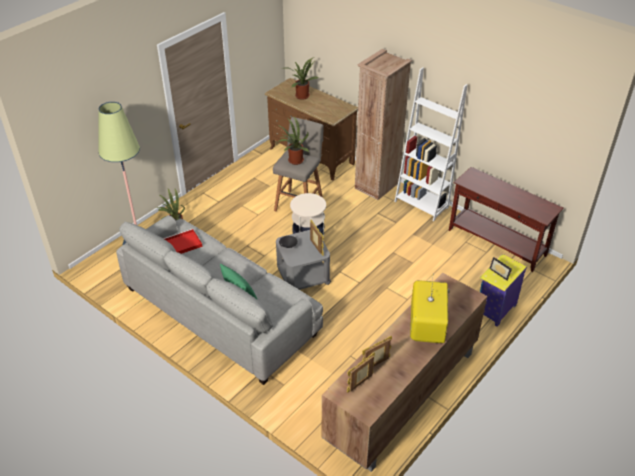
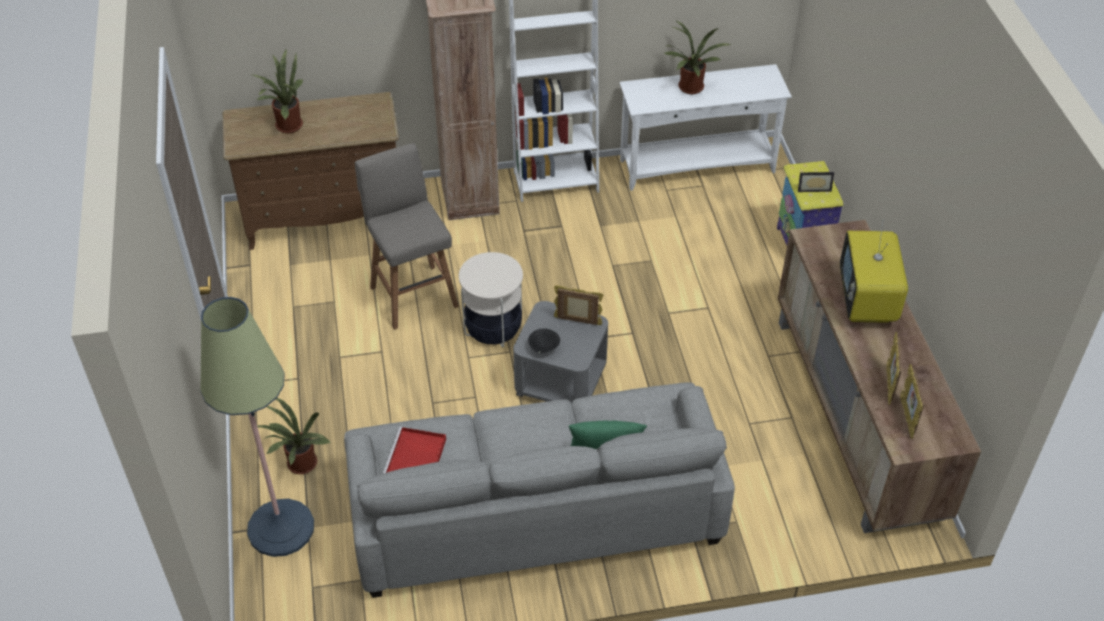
camera: 50 degrees left, 5 degrees up
(294, 161) = (408, 227): potted plant -> potted plant (690, 89)
(426, 326) = (866, 301): television -> television turned 135 degrees counterclockwise
(497, 242) = (697, 165): brown console table -> white console table

